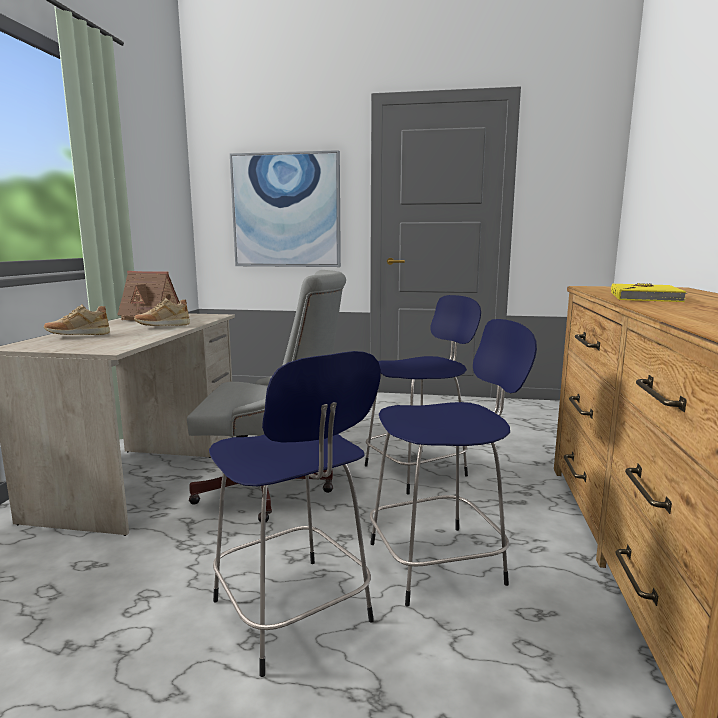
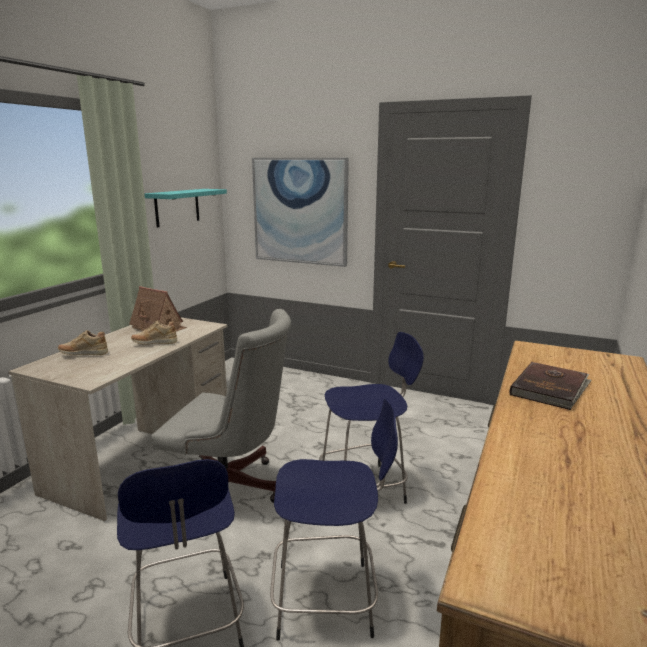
camera: 15 degrees right, 5 degrees up
(151, 199) = (177, 207): none -> turquoise shelf
(646, 297) = (550, 388): yellow book -> brown book

